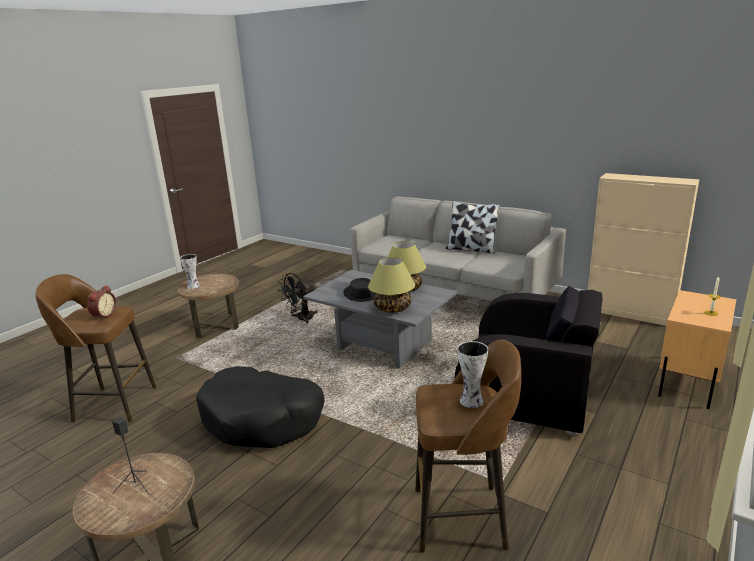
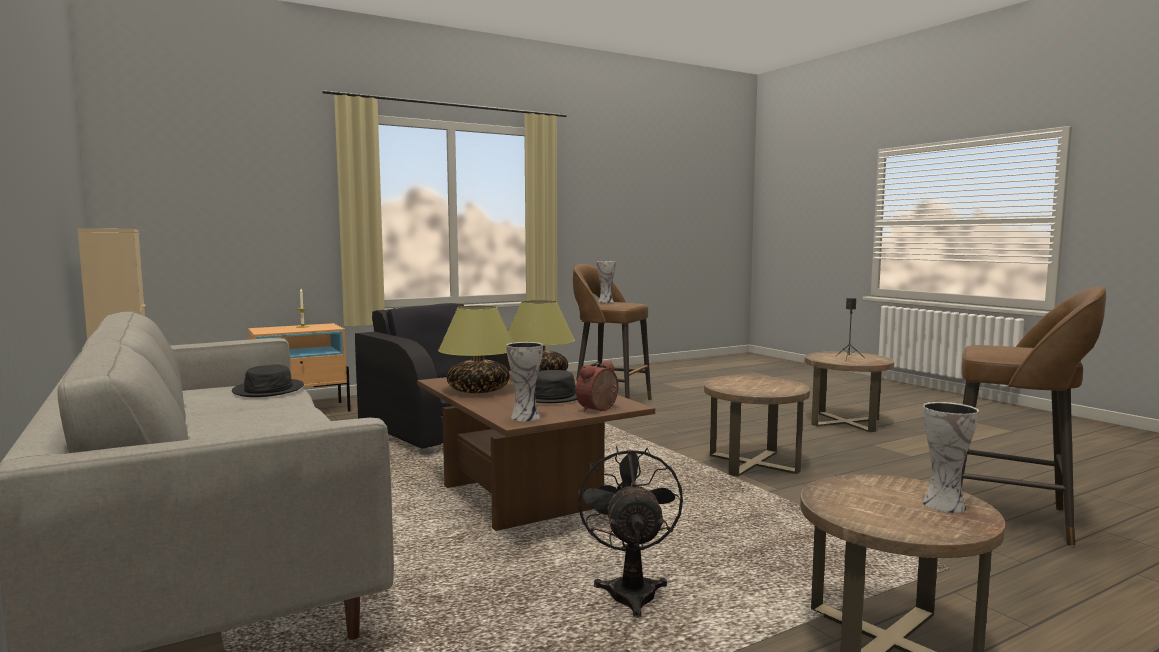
camera: 155 degrees left, 15 degrees down
(103, 315) = (995, 347): alarm clock -> alarm clock (599, 409)
(262, 419) = (753, 463): black dog bed -> brown side table
(301, 319) = (631, 590): black fan -> black fan turned 75 degrees counterclockwise
(353, 276) = (526, 417): none -> vase
(382, 346) = (526, 497): grey coffee table -> brown coffee table
(471, 249) = (198, 418): pillow -> none
(500, 266) = (269, 390): none -> black hat

